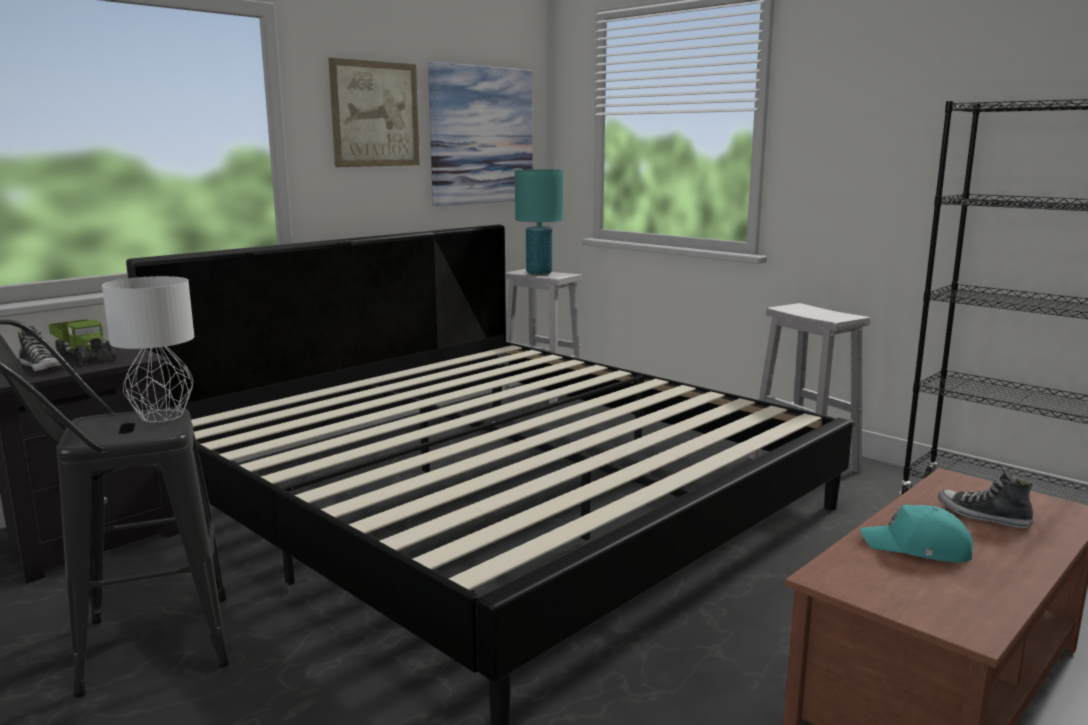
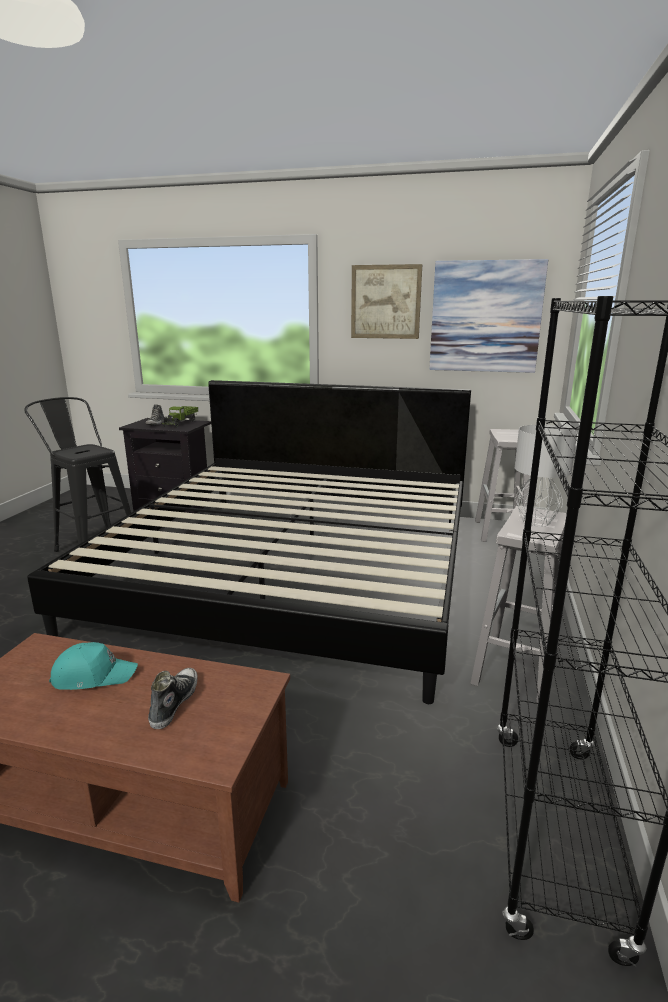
camera: 60 degrees right, 5 degrees up
(164, 415) = (98, 451): grey table lamp -> grey table lamp (537, 521)
(539, 273) = (508, 434): turquoise table lamp -> none
(917, 548) = (93, 675): turquoise cap -> turquoise cap turned 90 degrees clockwise

